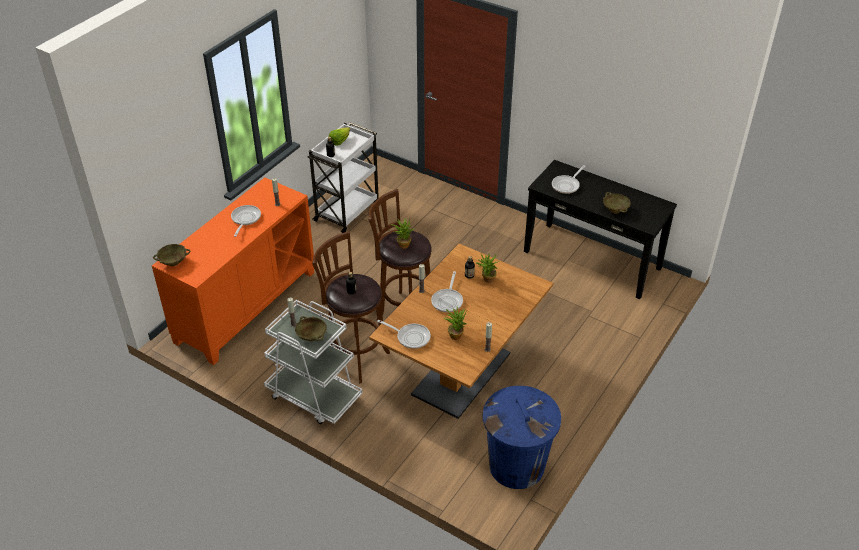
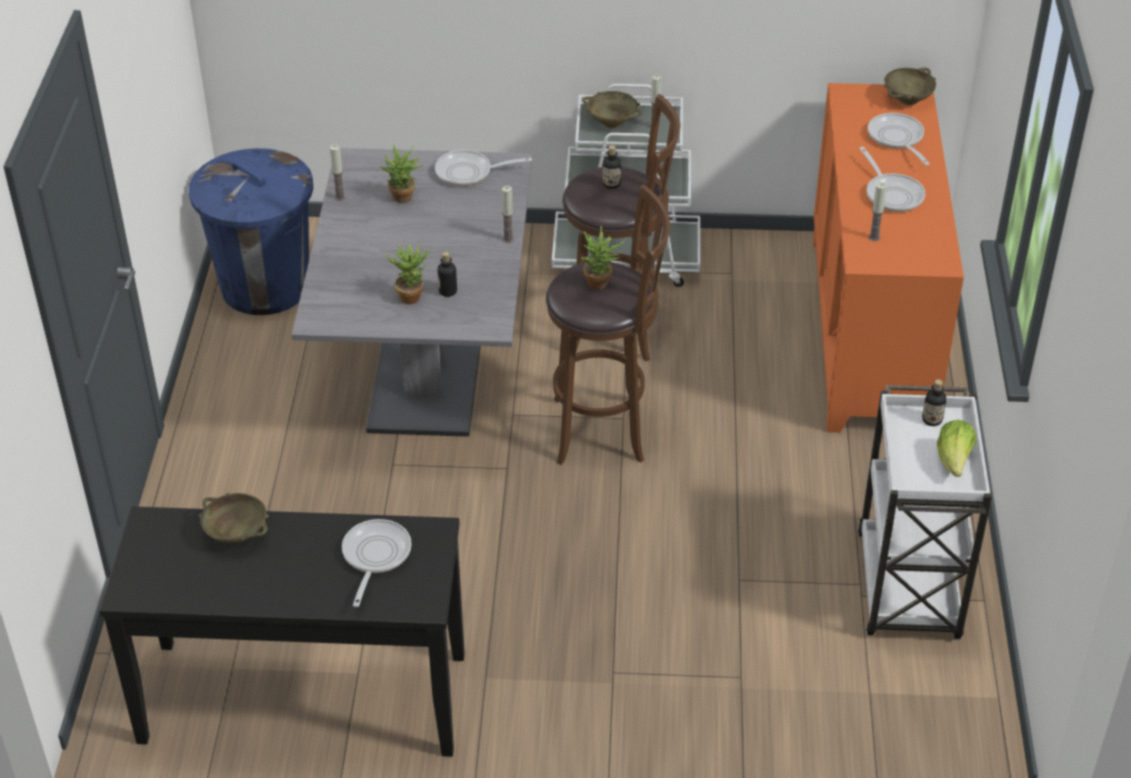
camera: 150 degrees right, 0 degrees up
(448, 300) = (453, 240): frying pan -> frying pan (897, 139)
(461, 374) = (427, 371): brown dining table -> grey dining table

